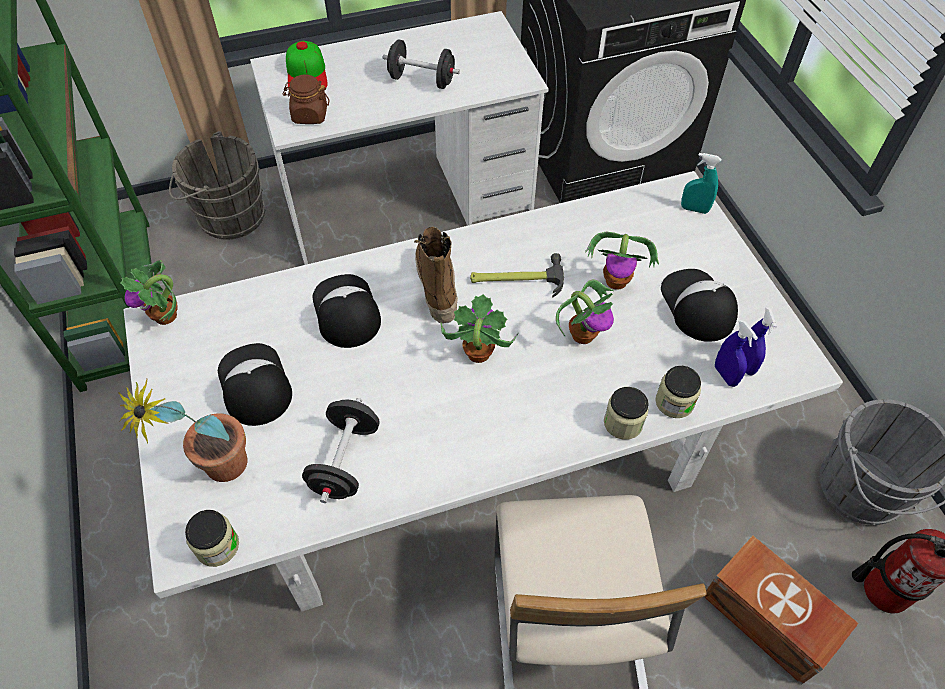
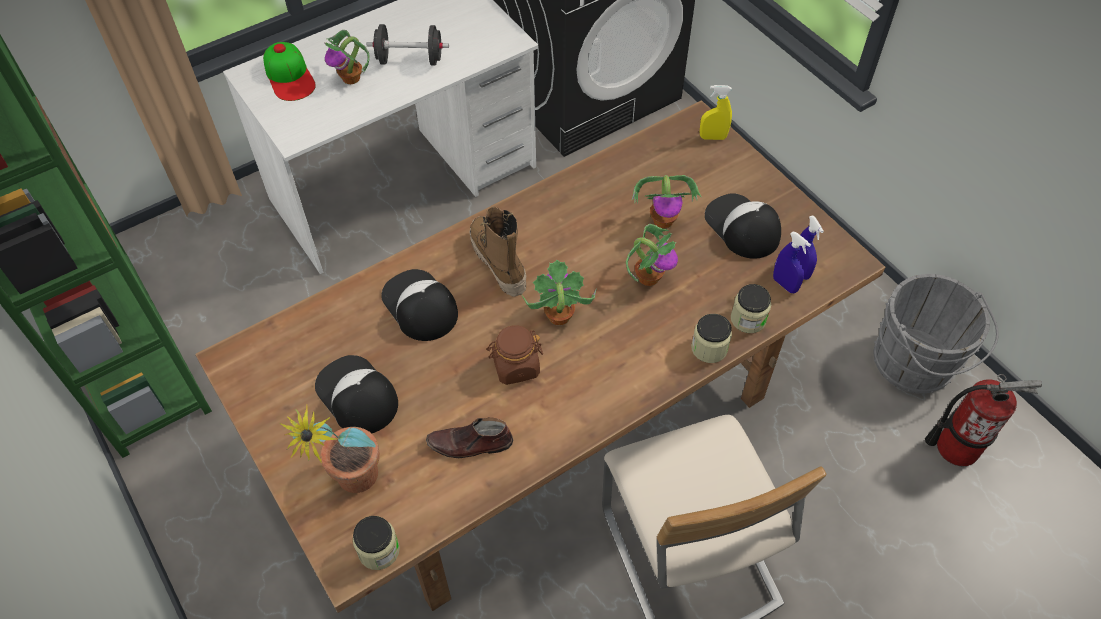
camera: 15 degrees left, 0 degrees up
(166, 316) = (242, 351): potted plant -> potted plant (352, 78)
(227, 216) = (216, 238): grey bucket -> none
(309, 115) = (308, 118): brown jar -> brown jar (515, 366)
(345, 461) = (470, 444): black dumbbell -> brown shoe
(470, 460) = (550, 426): white dining table -> brown dining table
(516, 279) = (571, 239): hammer -> none
(694, 209) = (712, 137): turquoise spray bottle -> yellow spray bottle
(768, 620) = (864, 501): brown storage box -> none

